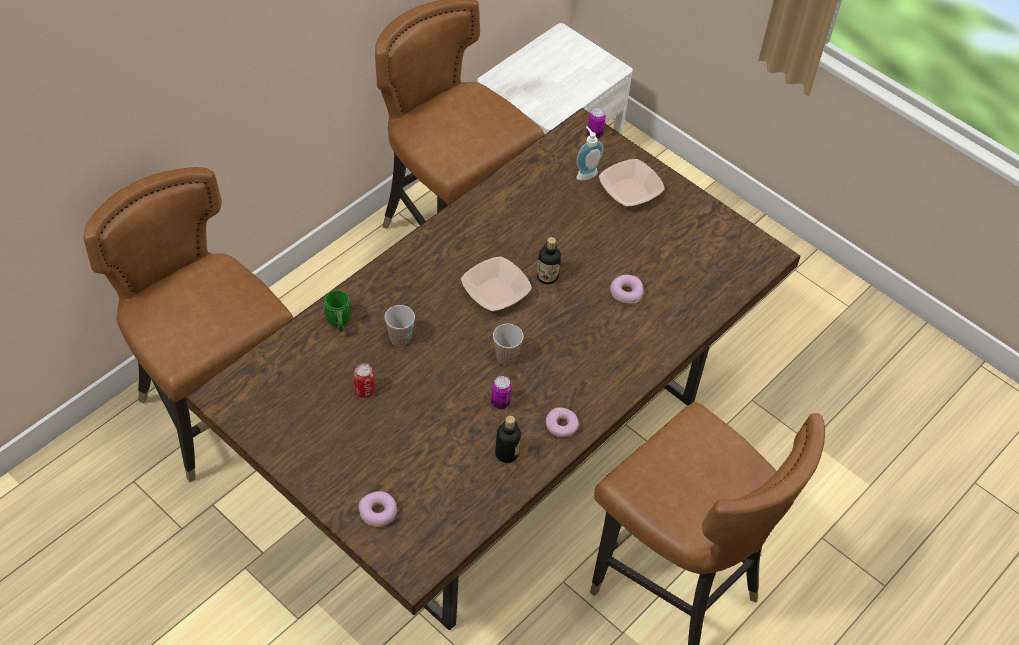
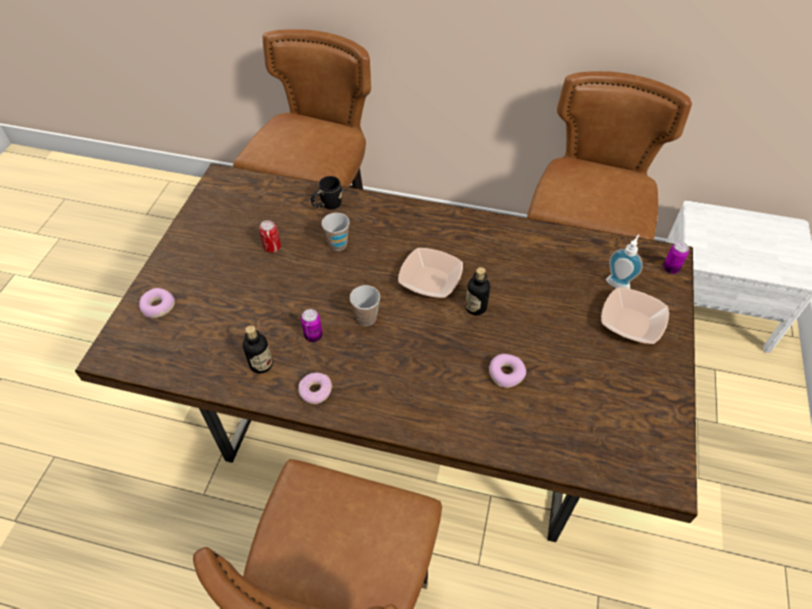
camera: 65 degrees right, 0 degrees up
(339, 323) = (327, 205): green mug -> black mug

